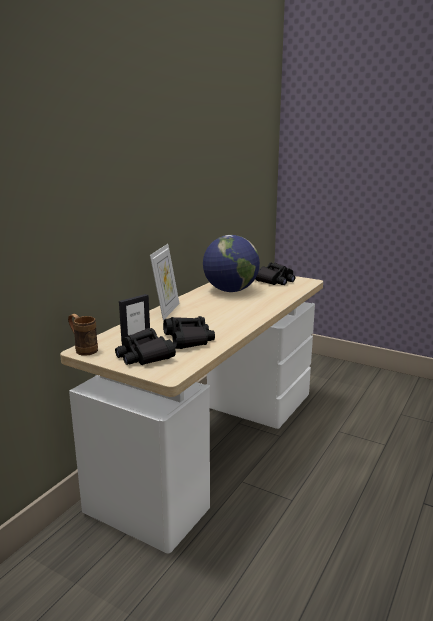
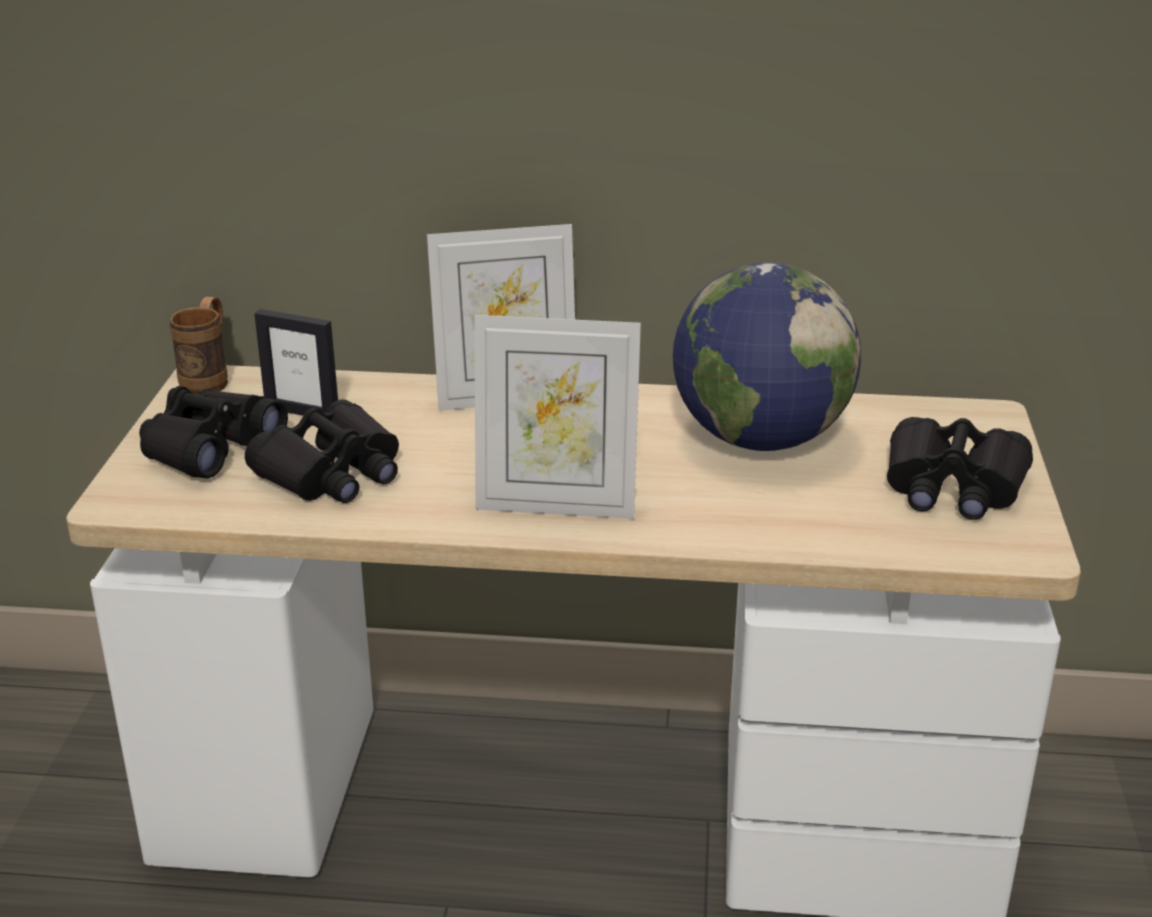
camera: 65 degrees right, 10 degrees up
(243, 316) = (556, 505): none -> picture frame

